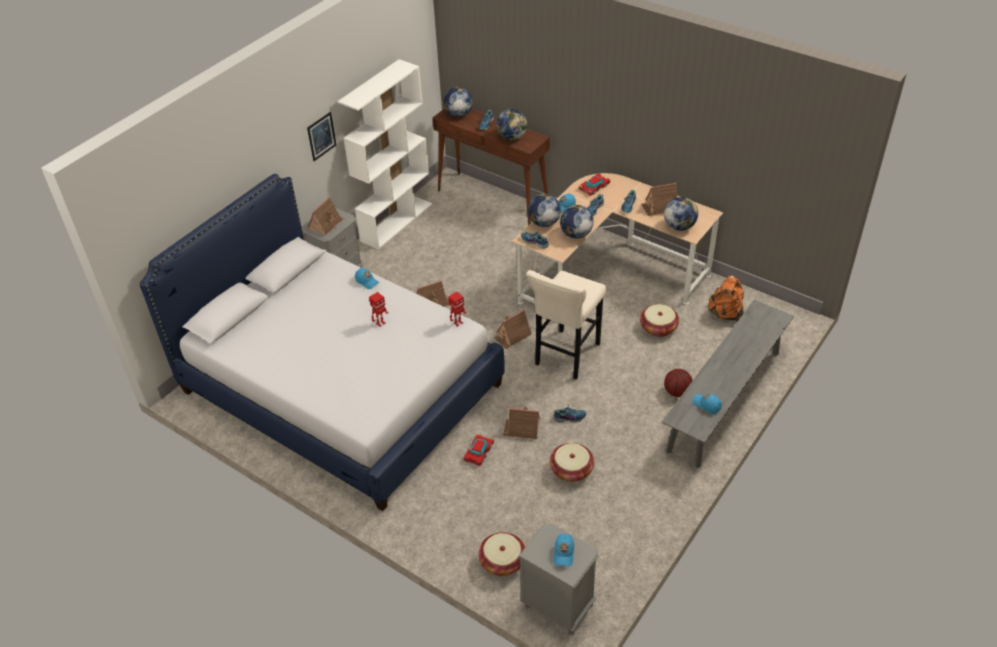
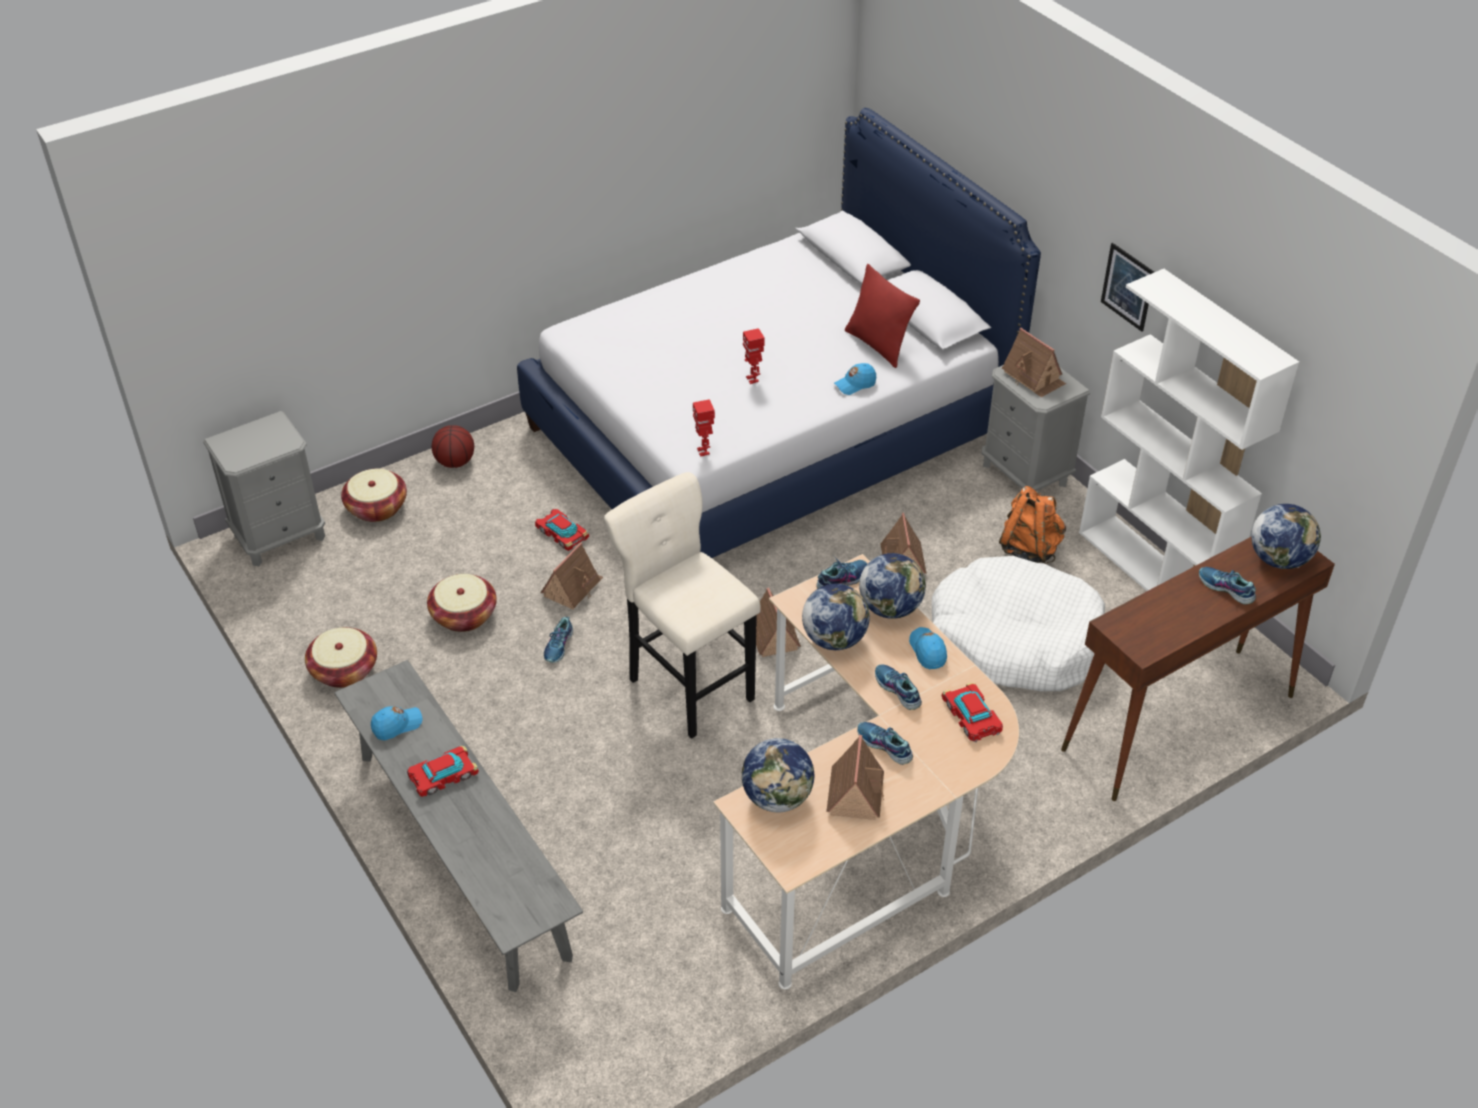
camera: 110 degrees right, 0 degrees up
(324, 282) = (878, 345): none -> red pillow
(468, 254) = (1015, 640): none -> white dog bed
(512, 137) = (1161, 612): globe -> none
(563, 553) = (251, 445): blue cap -> none
(658, 328) = (683, 836): basket -> basket (344, 670)
(676, 392) = (522, 796): basketball -> basketball (455, 462)
(722, 373) = (443, 775): none -> toy car
(725, 314) = (661, 959): orange backpack -> orange backpack (1029, 548)

